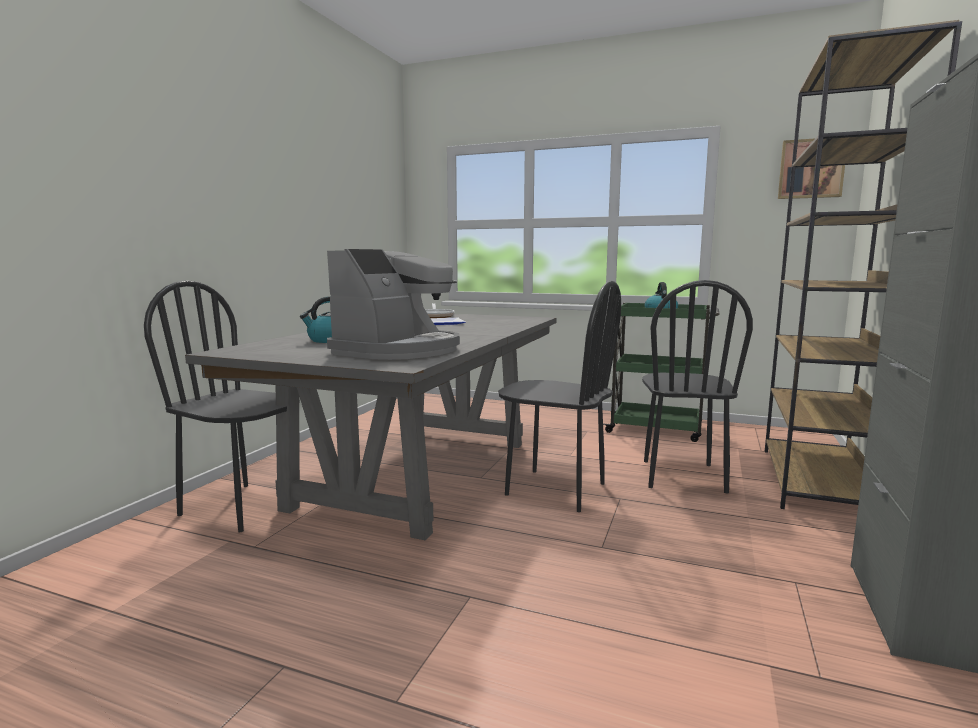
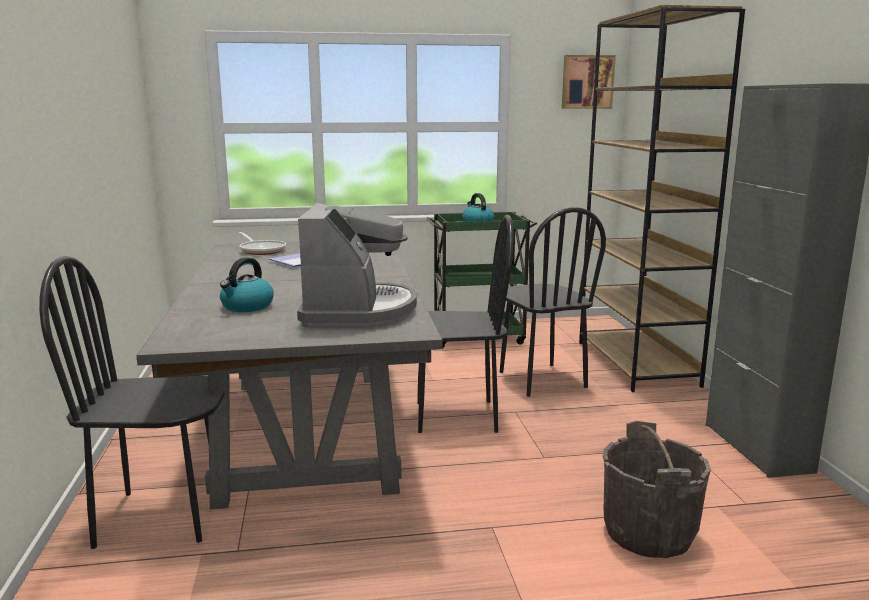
camera: 30 degrees left, 5 degrees up
(638, 664) = (649, 533): none -> grey bucket

